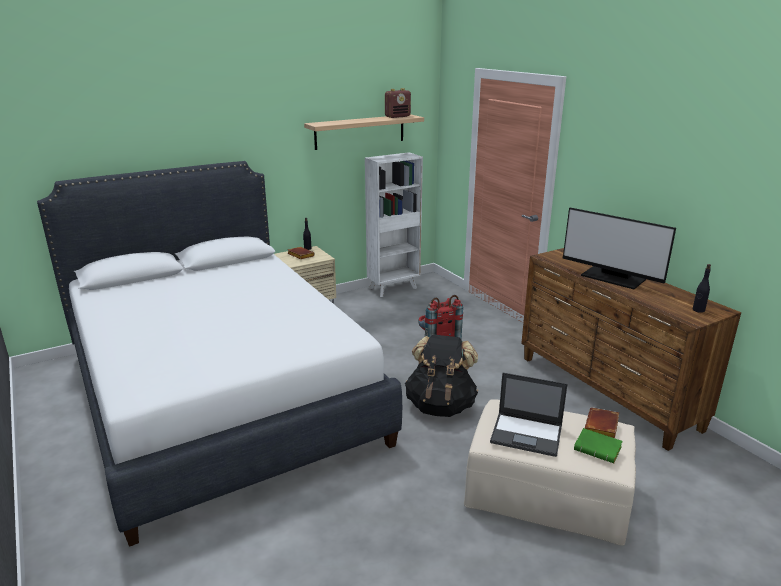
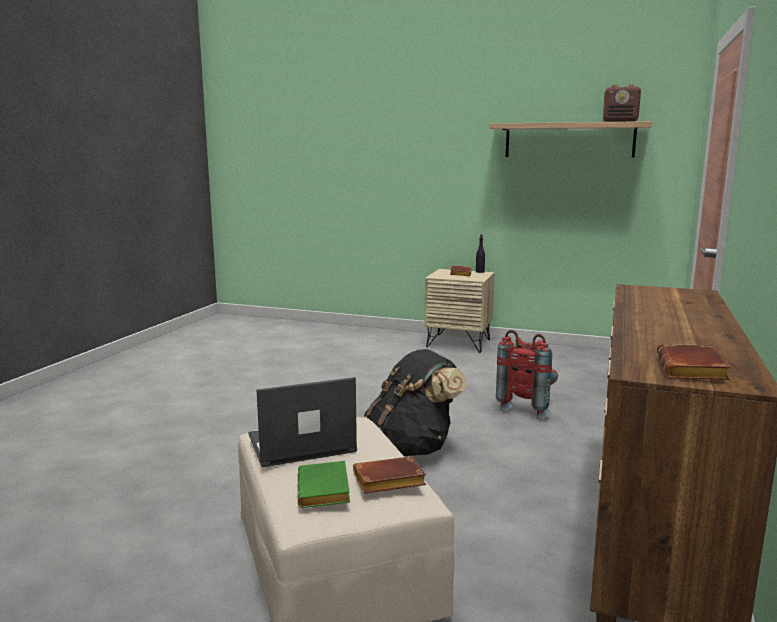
camera: 50 degrees right, 10 degrees down
(220, 395) = (275, 366): white bed -> none
(394, 288) = (590, 354): white bookcase -> none
(527, 434) = (300, 444): laptop -> laptop turned 90 degrees clockwise
(612, 278) = (665, 318): monitor -> none
(698, 310) = (694, 370): black bottle -> brown book

